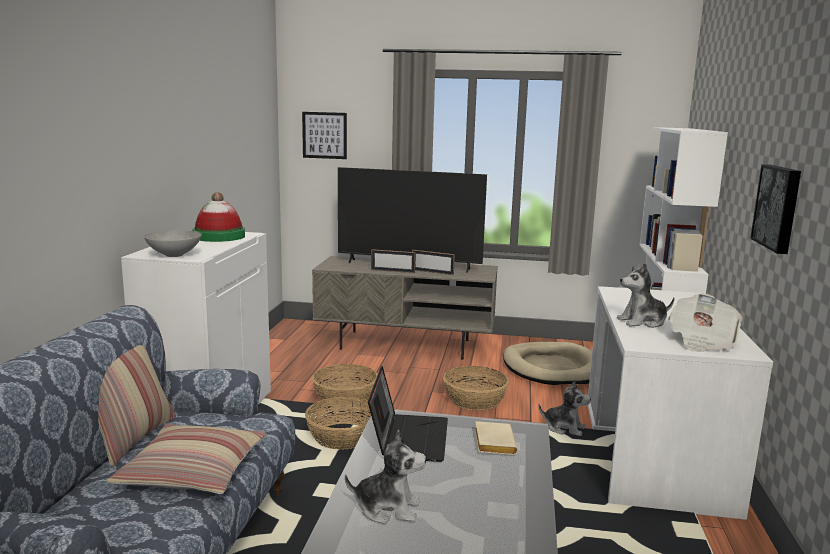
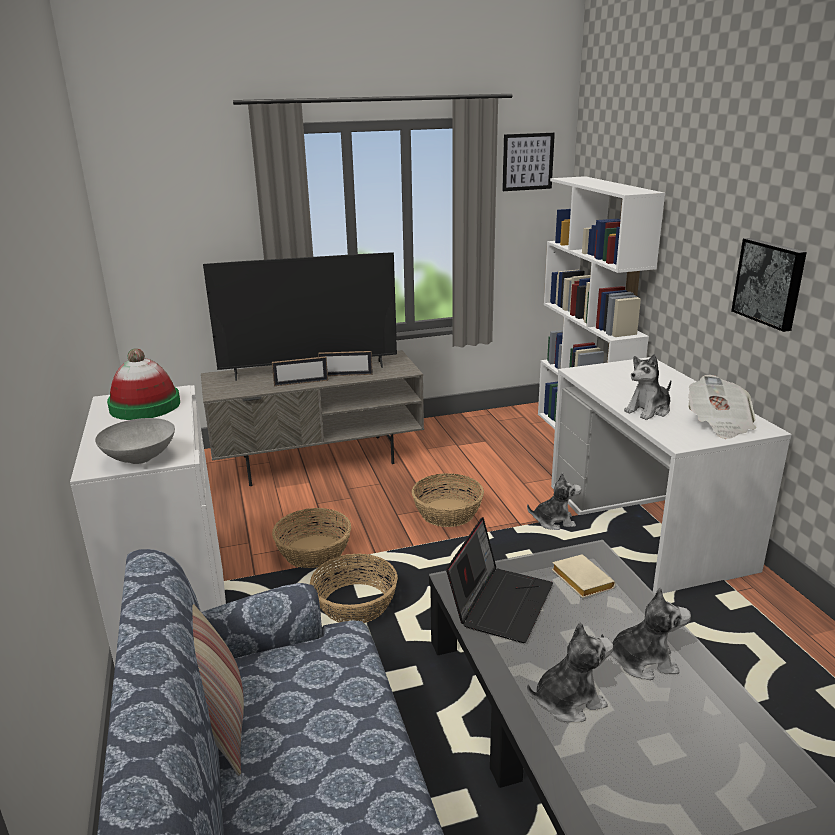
camera: 25 degrees left, 10 degrees up
(193, 472) = (345, 742): pillow -> none
(324, 135) = (162, 219): picture -> picture (527, 162)
(408, 437) = (500, 602): laptop -> laptop turned 45 degrees clockwise
(483, 505) = (643, 660): none -> plush toy
(552, 368) = (486, 451): beige dog bed -> none

